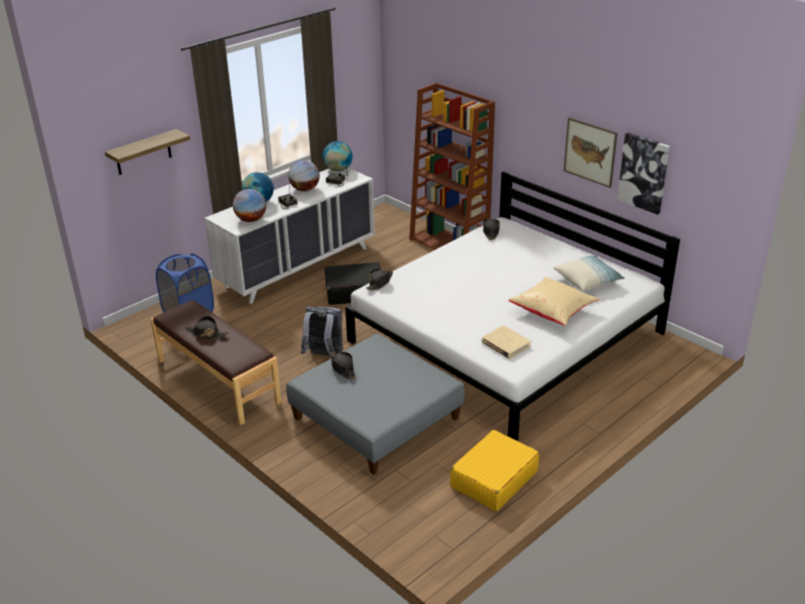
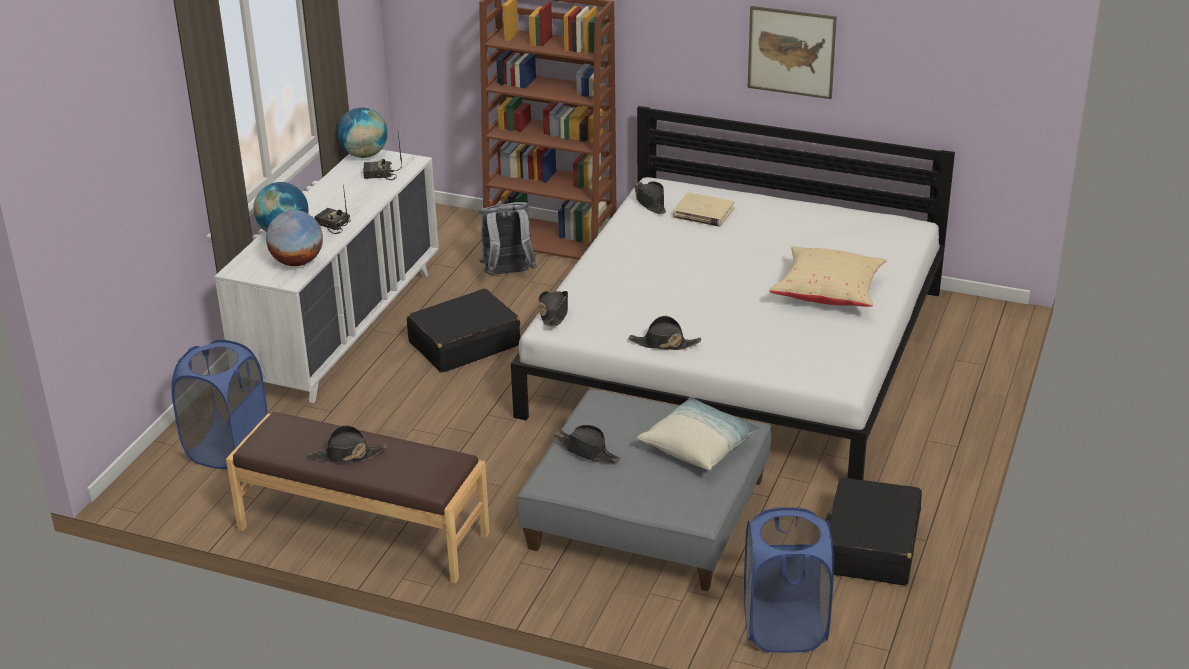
camera: 25 degrees left, 0 degrees up
(143, 152) = (120, 184): shelf -> none
(305, 189) = (340, 196): globe -> none
(324, 356) = (498, 449): grey backpack -> grey backpack (508, 274)
(400, 513) = (784, 628): none -> blue laundry basket
(427, 316) = (664, 344): none -> black hat
(493, 479) = (871, 546): yellow suitcase -> black suitcase
(505, 344) = (804, 353): beige book -> beige book (703, 213)
(588, 281) = (840, 240): pillow -> pillow (698, 446)
(644, 172) = (885, 67): picture -> none

